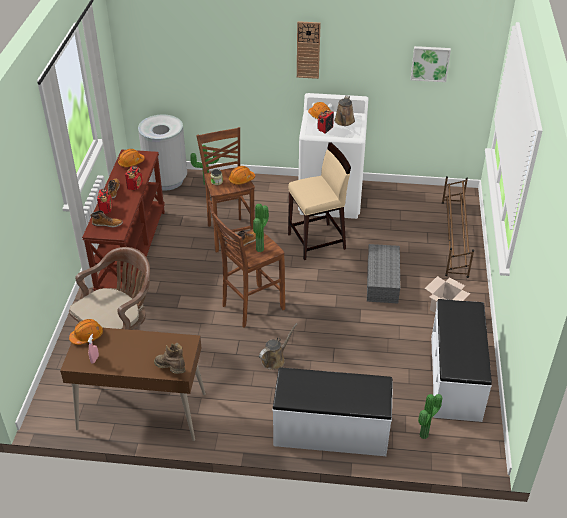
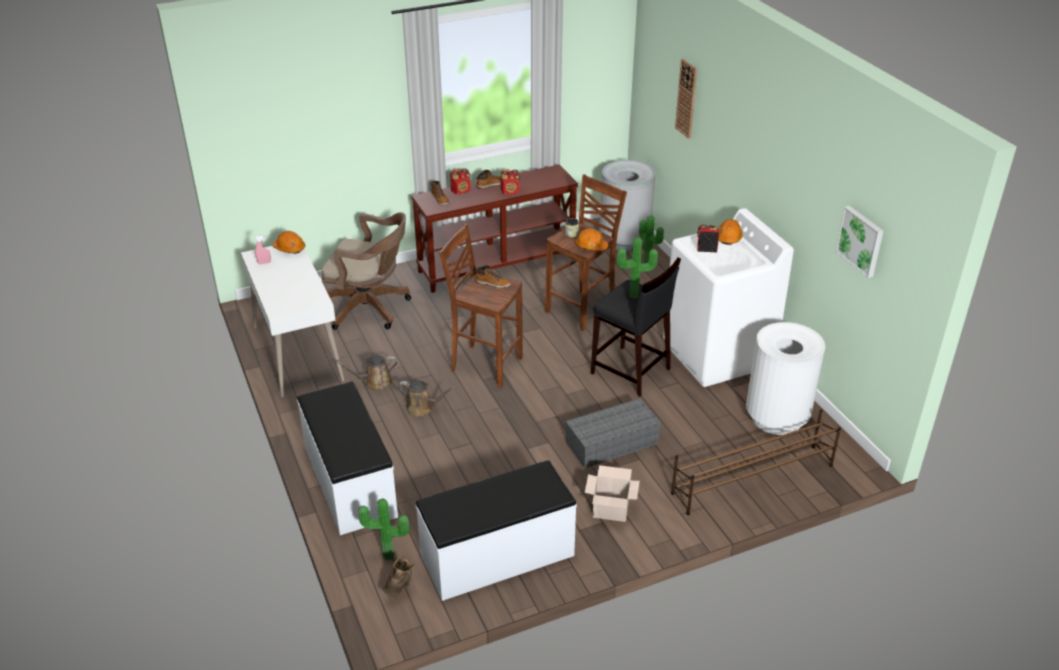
camera: 60 degrees right, 5 degrees down
(131, 162) = (543, 176): orange hard hat -> none
(142, 412) = (297, 354): brown desk -> white desk
(171, 370) = (277, 305): brown boot -> brown boot (400, 587)
(261, 249) = (489, 296): potted plant -> potted plant (634, 296)
(308, 50) = (760, 153): wall clock -> wall clock (686, 99)
(317, 241) = (630, 371): beige stool -> black stool
(344, 122) = (737, 256): brown watering can -> brown watering can (375, 383)
(408, 204) = (776, 418): none -> white trash can

